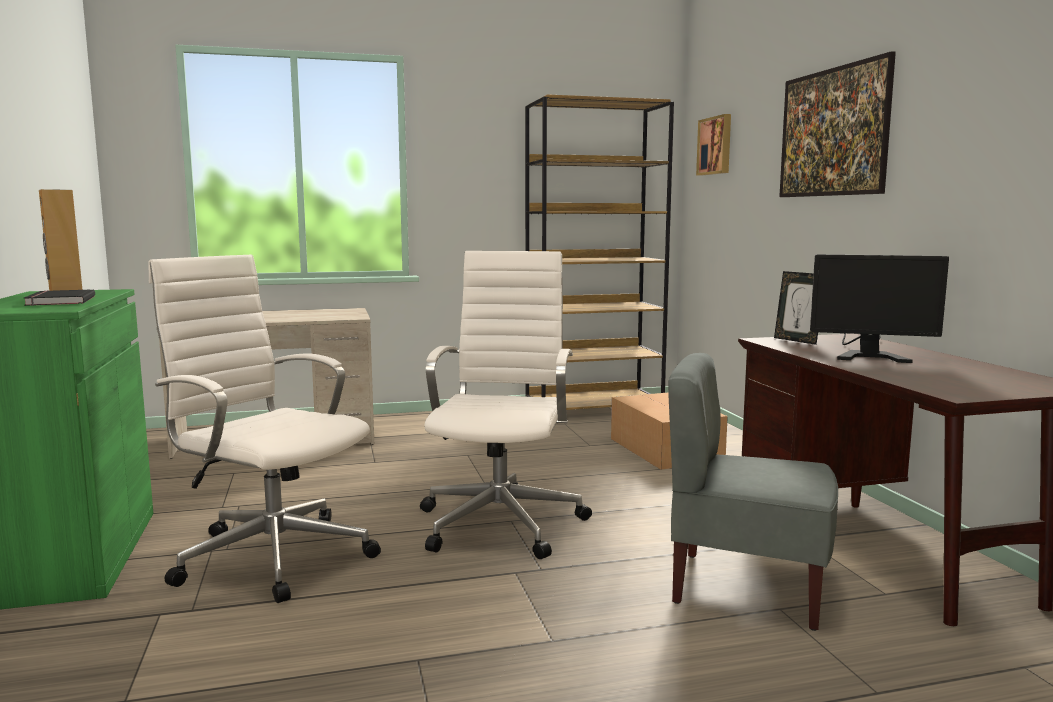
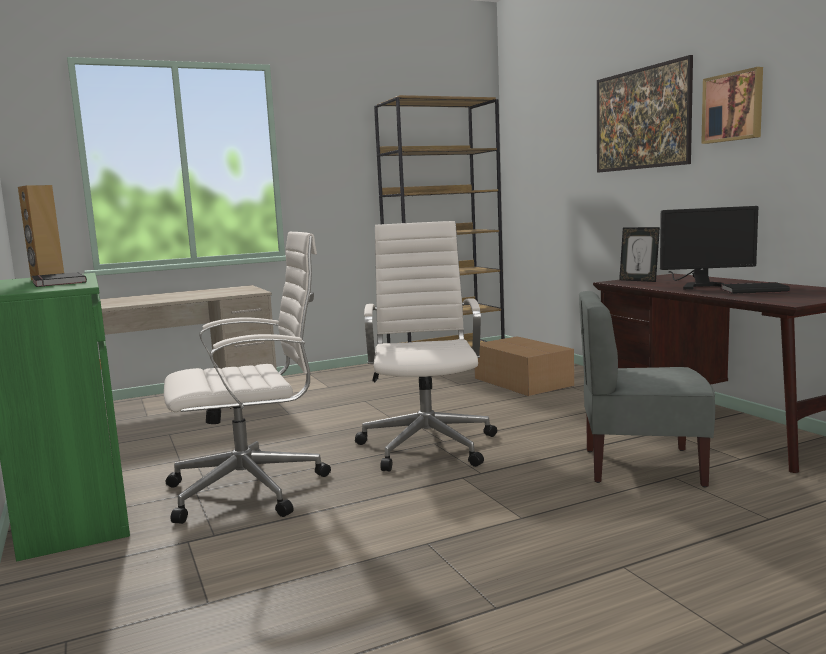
camera: 10 degrees left, 0 degrees up
(272, 555) = (252, 489): white office chair -> white office chair turned 135 degrees clockwise
(716, 146) = (532, 134): picture -> picture (733, 107)
(927, 370) = (752, 290): none -> black book

